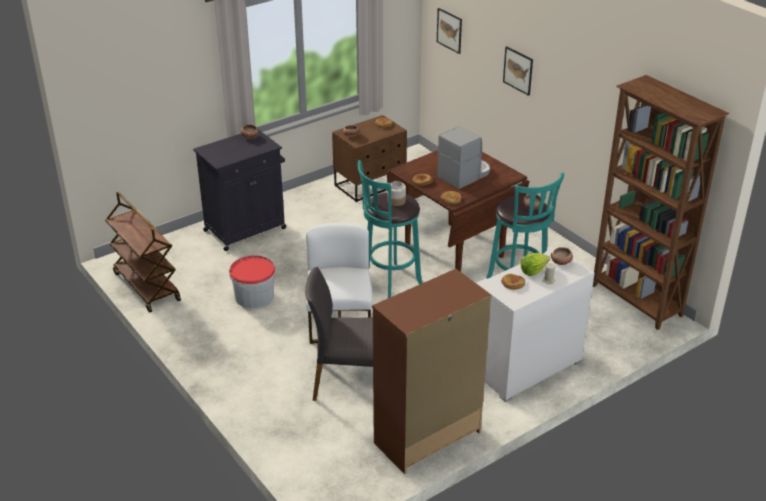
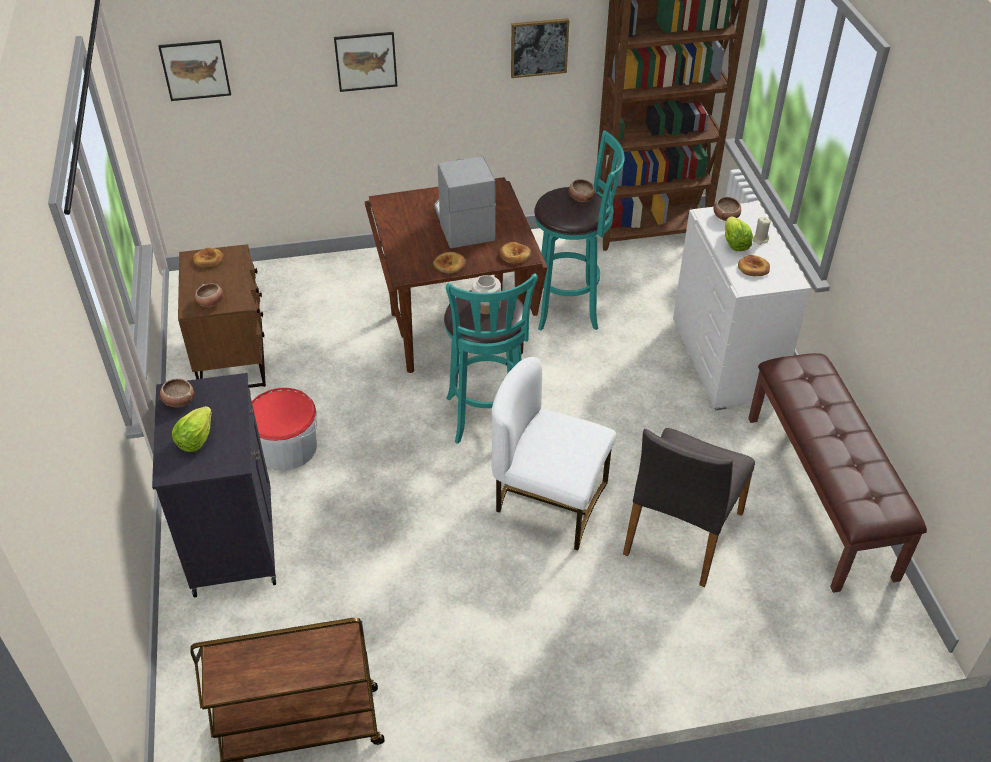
camera: 65 degrees left, 10 degrees up
(228, 149) = (196, 439): none -> lettuce
(254, 296) = (424, 582): bucket -> bucket (287, 448)
(426, 438) = (820, 494): brown dresser -> brown bench
(603, 116) = (539, 47): none -> picture

